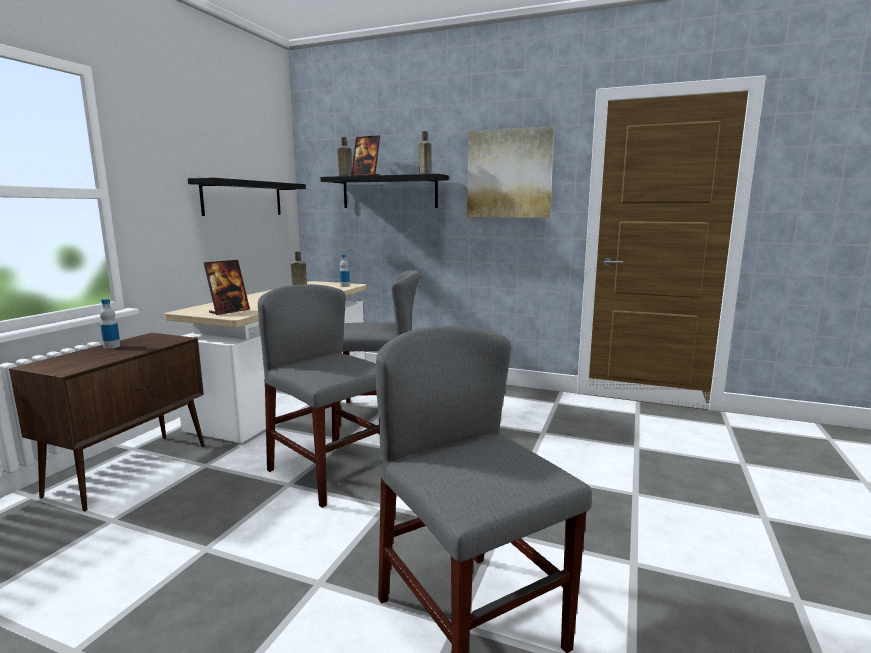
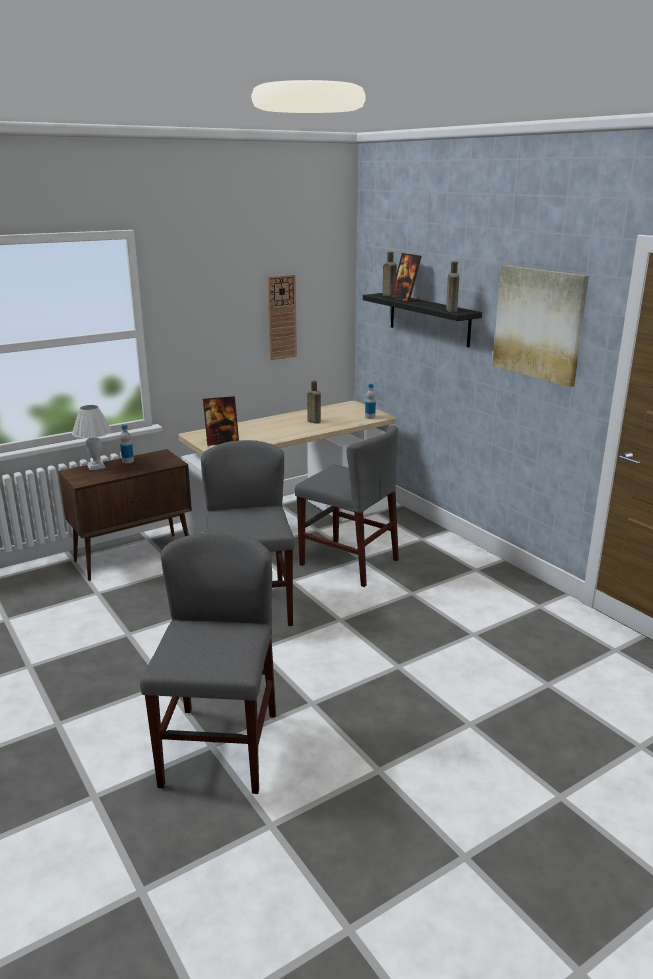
camera: 35 degrees right, 10 degrees up
(69, 356) = (96, 467): none -> white table lamp
(243, 198) = (281, 317): black shelf -> wall clock

